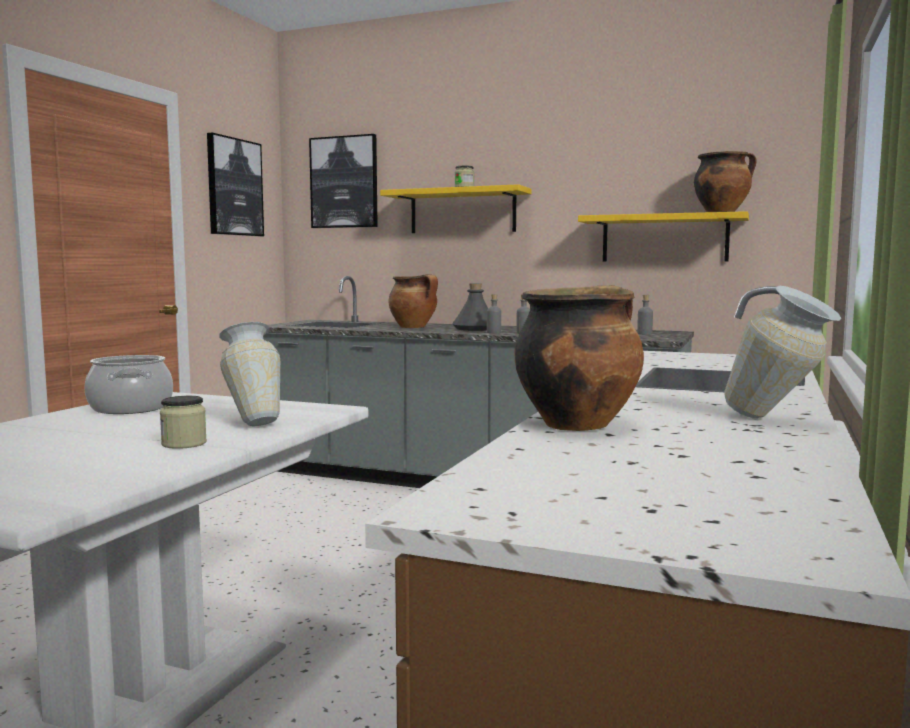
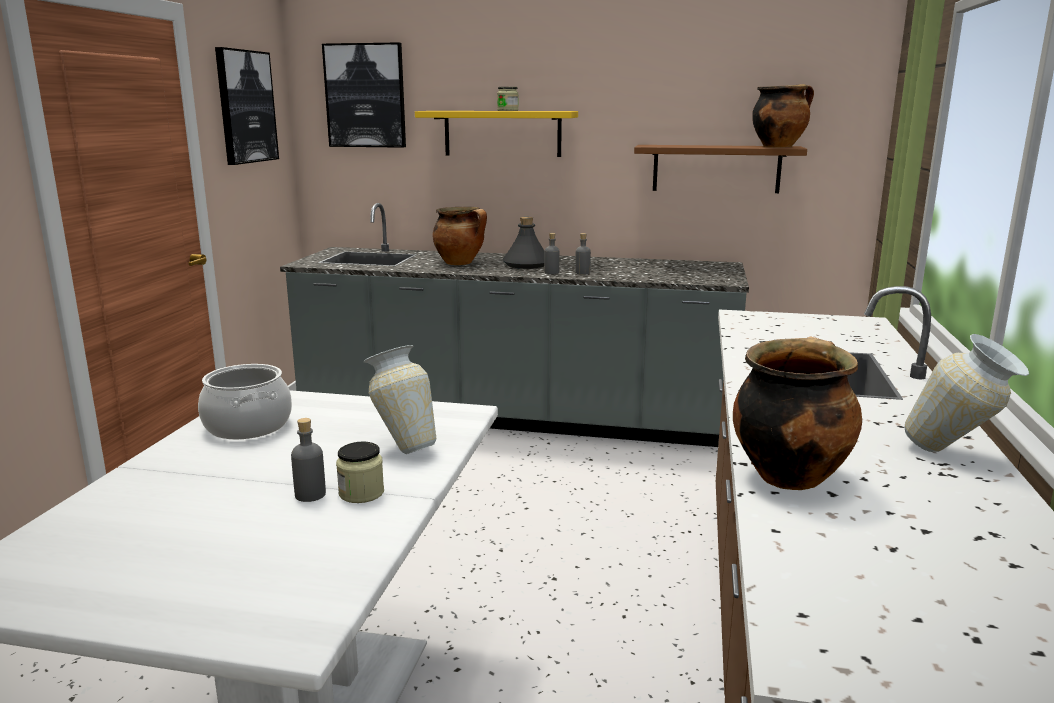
camera: 10 degrees left, 10 degrees up
(644, 333) = (700, 270): grey bottle -> grey bottle (310, 495)
(664, 238) = (716, 168): yellow shelf -> brown shelf

